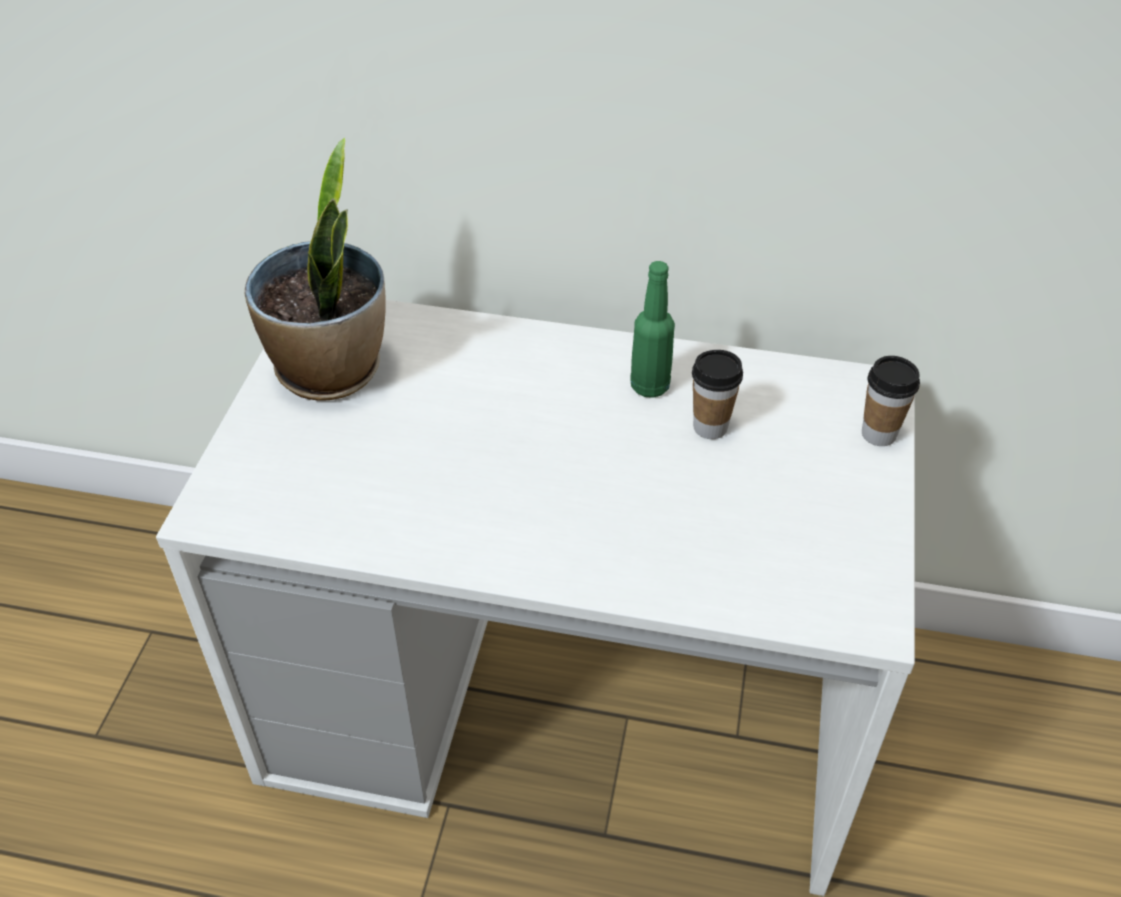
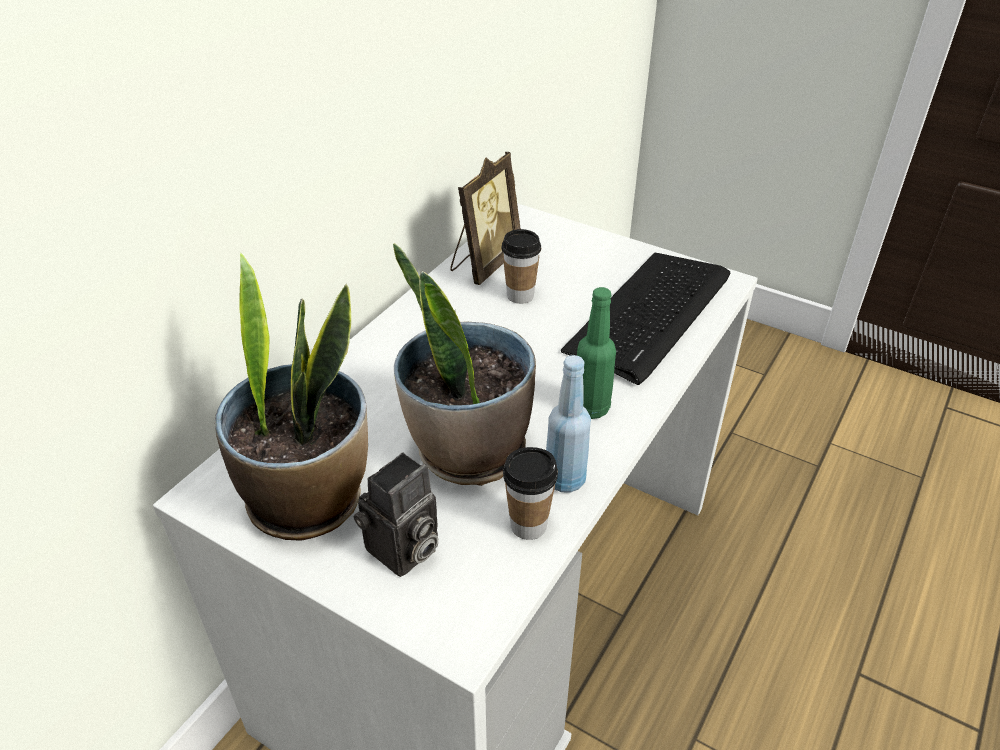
camera: 70 degrees left, 5 degrees down
(289, 448) = (402, 552): none -> camera
(418, 538) = (565, 479): none -> blue bottle
(430, 455) = (468, 451): none -> potted plant
(649, 386) = (459, 311): green bottle -> green bottle (591, 408)
(744, 556) = (650, 315): none -> keyboard
(755, 380) = (484, 263): none -> picture frame
(878, 434) = (565, 231): cup -> cup (528, 525)

